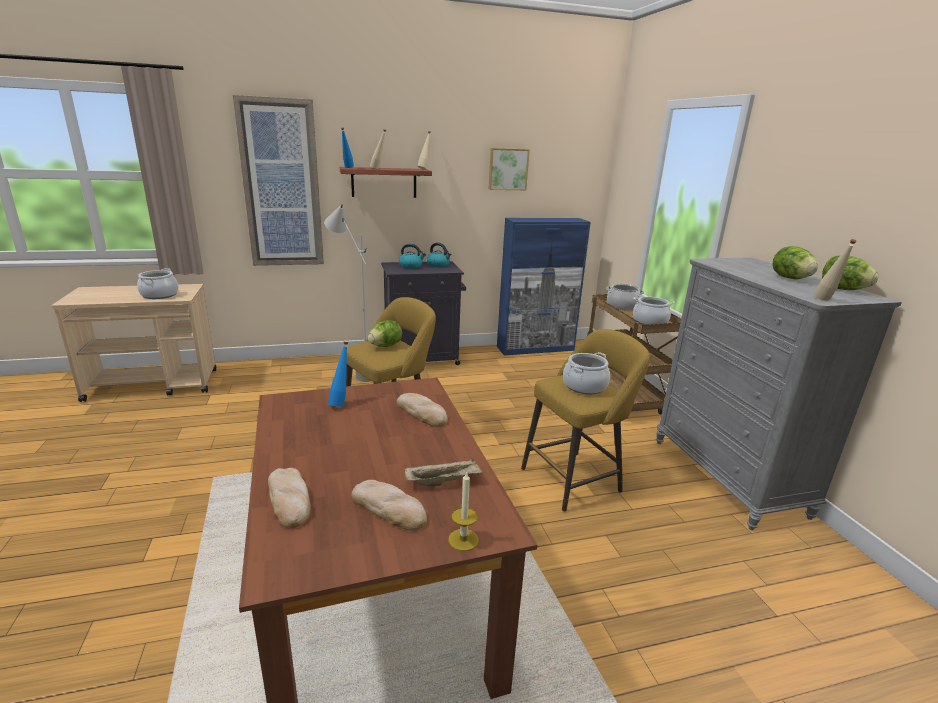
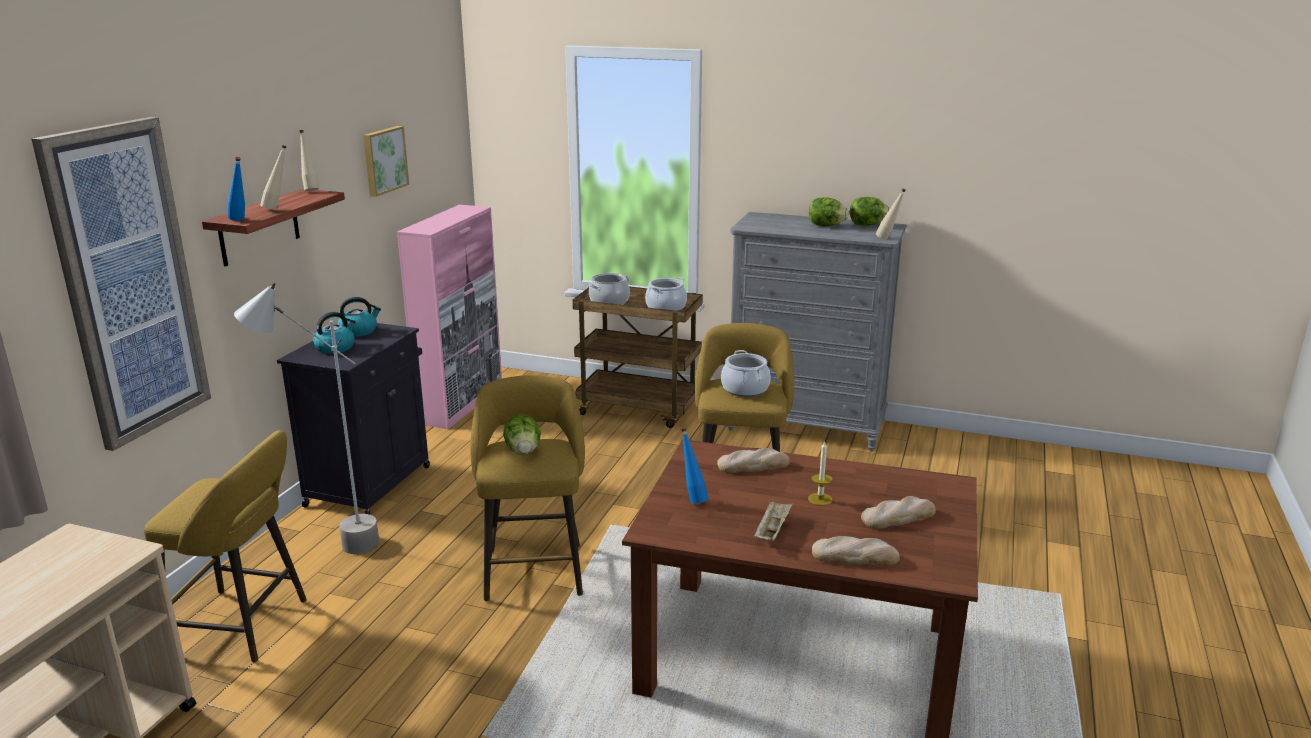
camera: 55 degrees left, 0 degrees up
(160, 295) = (76, 571): cooking pot -> none
(274, 379) = (245, 626): none -> yellow stool
(443, 481) = (877, 487): beige tray -> beige tray (772, 531)
(463, 539) = (955, 499): candle -> candle (820, 499)
(536, 348) = (461, 403): blue cabinet -> pink cabinet

